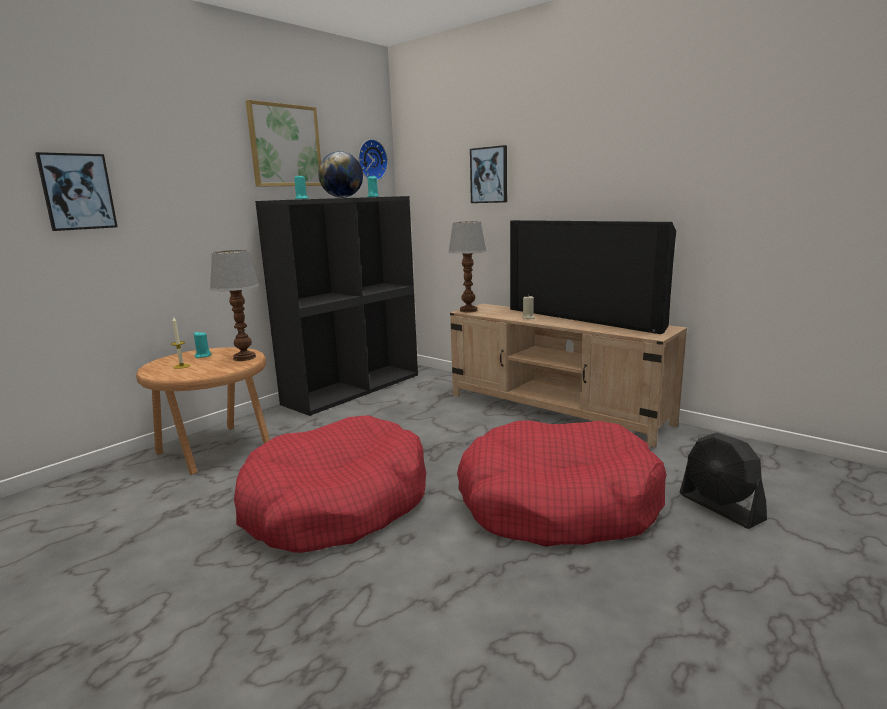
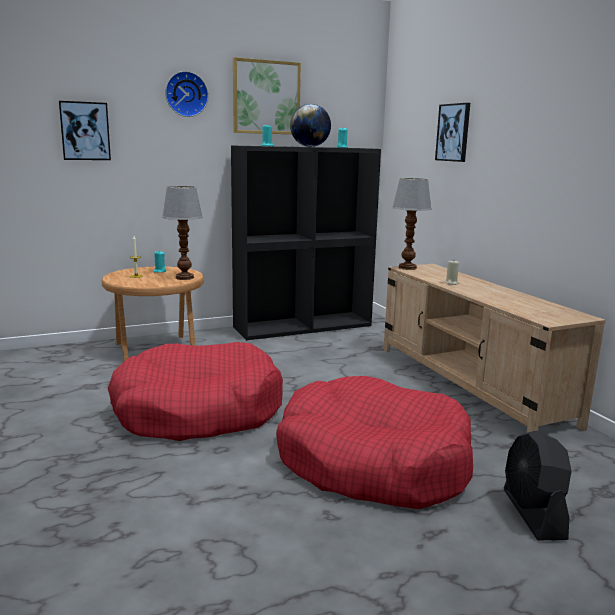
camera: 25 degrees right, 0 degrees up
(371, 160) = (356, 112): wall clock -> wall clock (186, 94)
(583, 318) = (506, 292): television -> none

